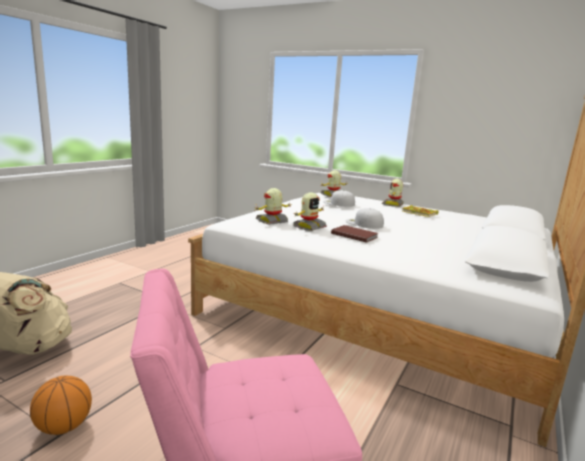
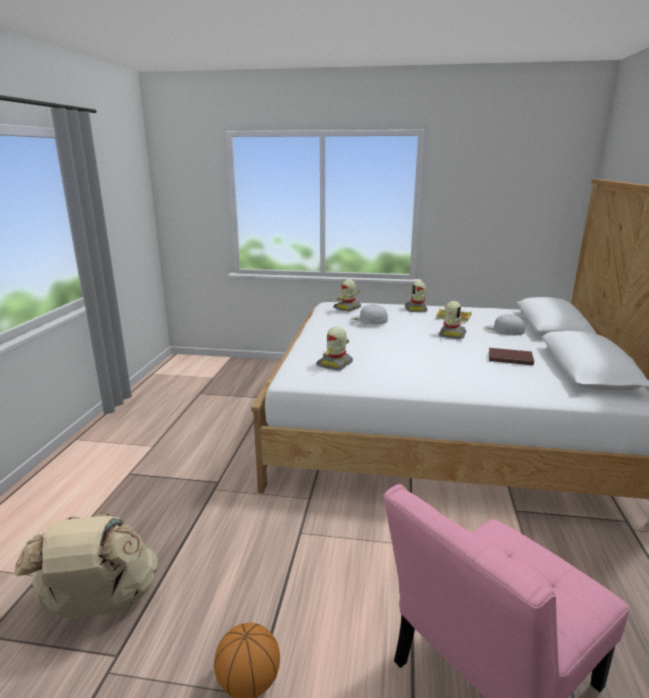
camera: 20 degrees left, 5 degrees up
(309, 227) = (381, 364): toy robot -> toy robot (451, 334)
(354, 235) = (435, 365): brown book -> brown book (509, 358)
(363, 223) = (424, 346): white cap -> white cap (503, 330)

